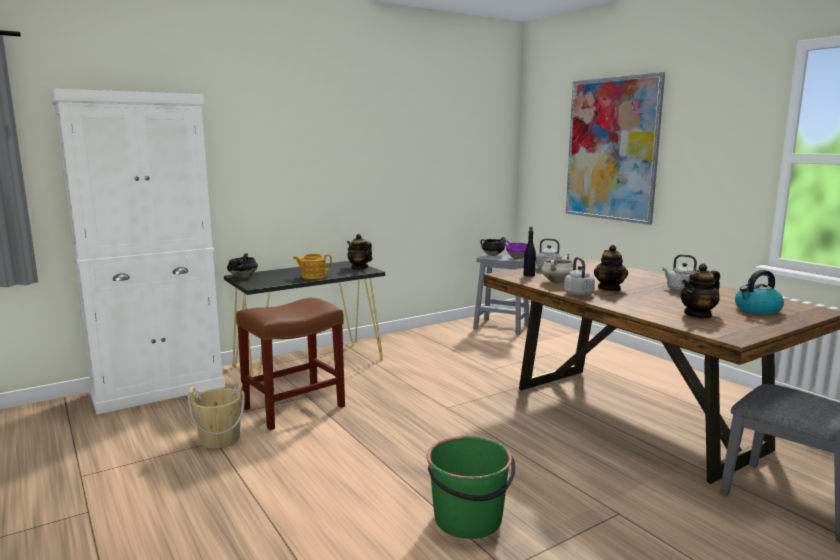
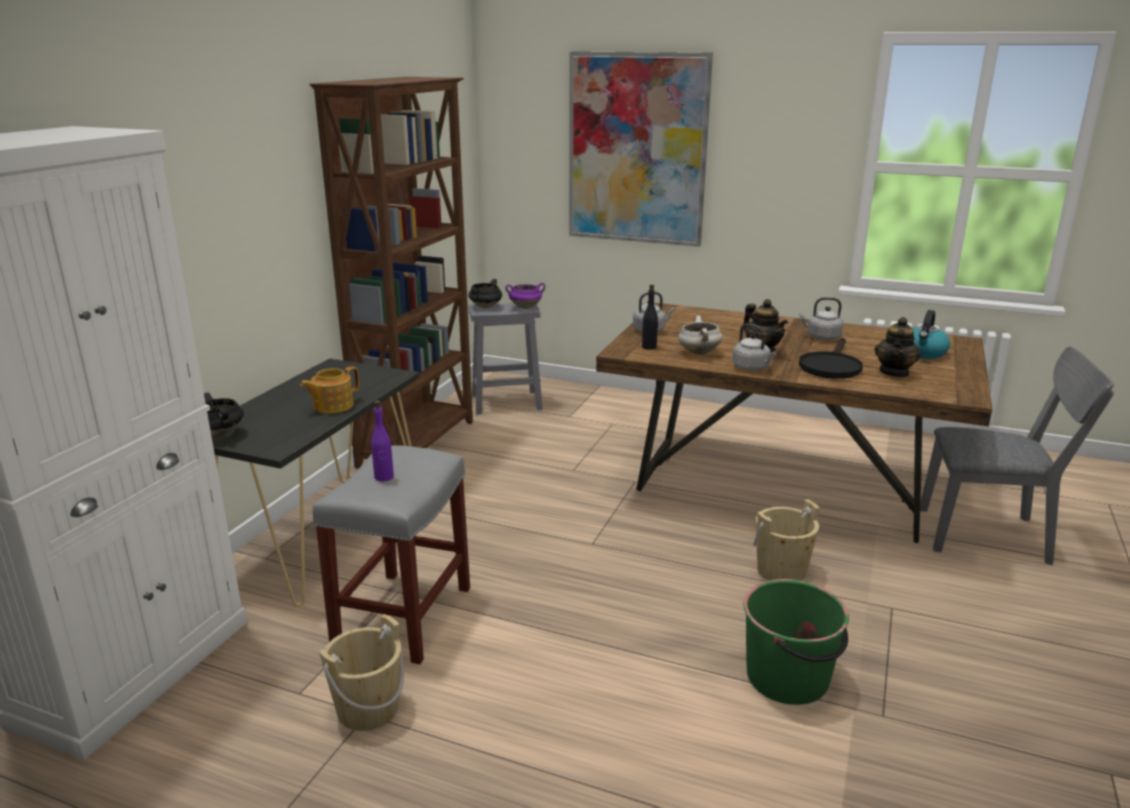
camera: 35 degrees left, 10 degrees up
(284, 307) = (384, 477): none -> purple bottle
(295, 407) = (404, 614): brown stool -> grey stool
(359, 268) = (369, 372): teapot -> none
(418, 335) = (419, 443): none -> brown bookcase
(559, 462) = (781, 571): none -> beige bucket
(647, 303) = (830, 366): none -> black frying pan

